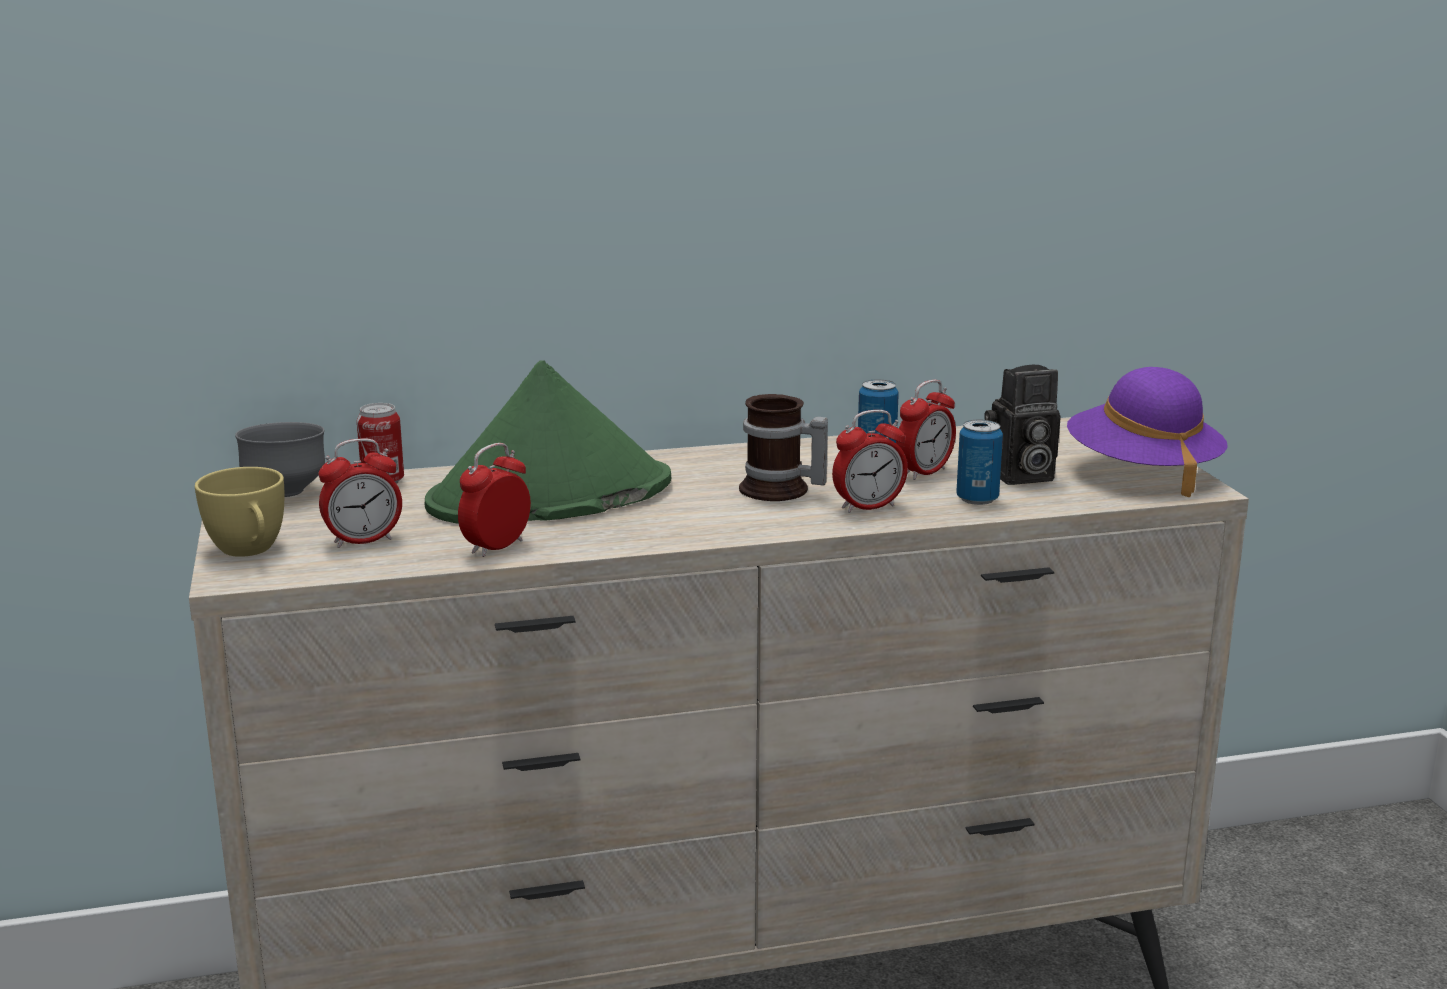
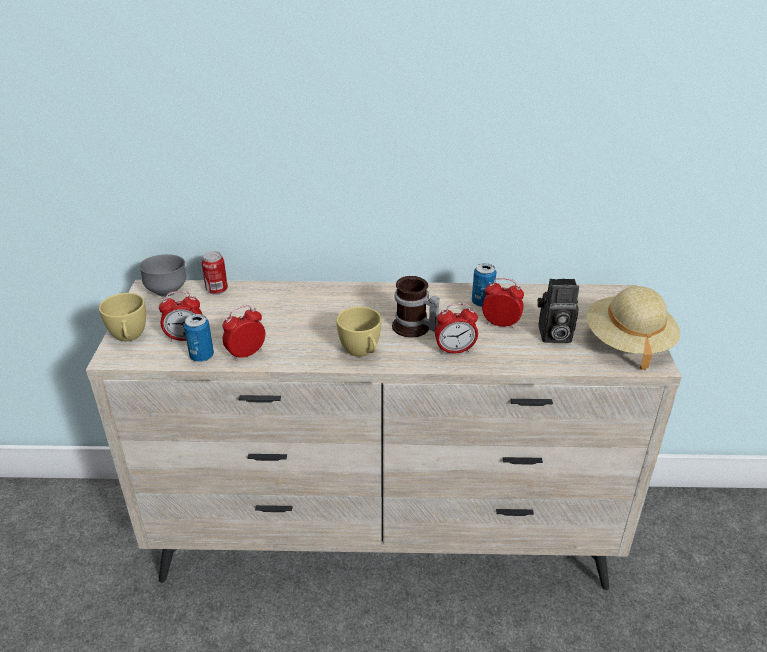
camera: 15 degrees right, 15 degrees up
(549, 496) = (292, 314): green hat -> none
(708, 524) = (362, 352): none -> yellow cup
(924, 472) = (500, 324): alarm clock -> alarm clock turned 135 degrees counterclockwise
(977, 499) = (519, 352): can -> can (202, 356)
(1142, 472) = (627, 342): purple hat -> beige hat

